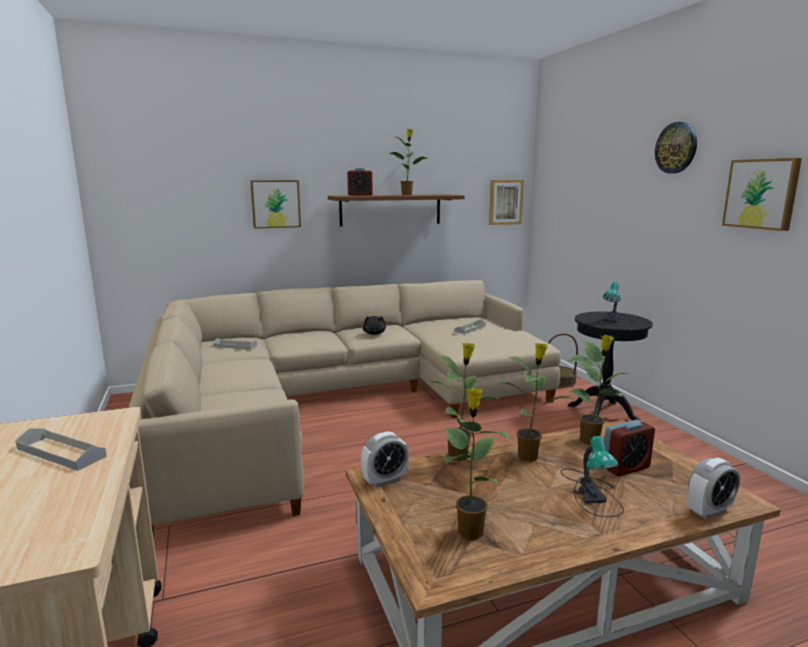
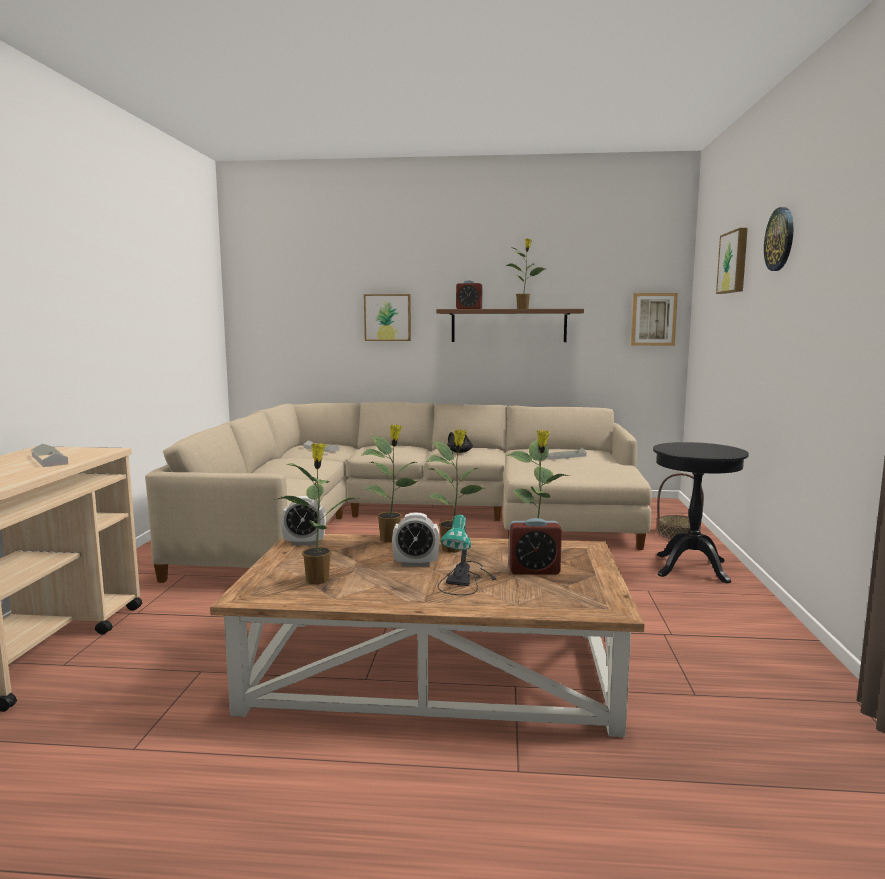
camera: 25 degrees right, 5 degrees down
(615, 319) = (701, 449): table lamp -> none
(709, 511) = (558, 609): alarm clock -> alarm clock (416, 564)
(762, 194) = (834, 286): picture -> picture (734, 262)

